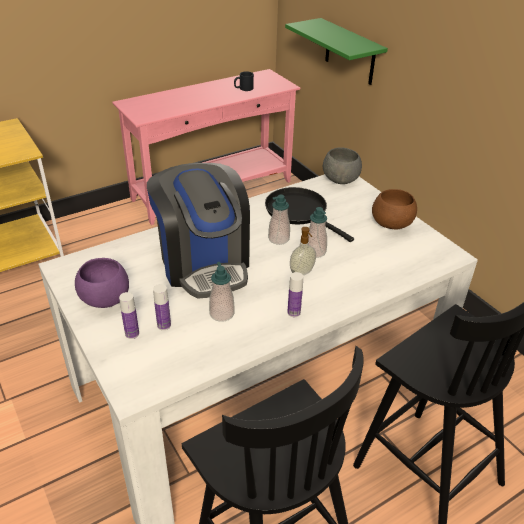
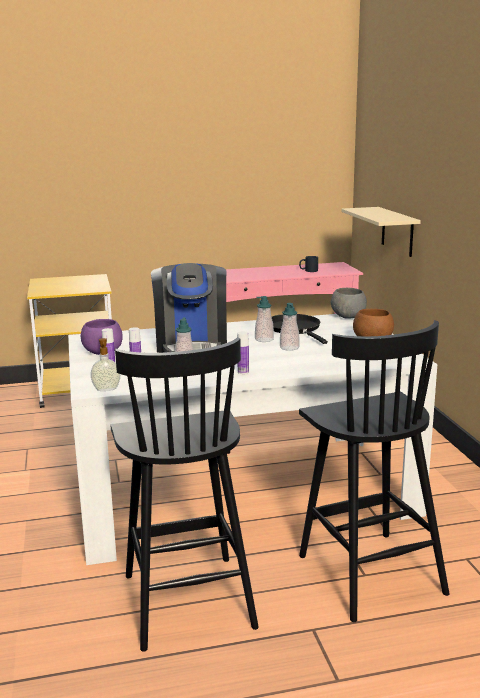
camera: 20 degrees right, 20 degrees down
(302, 273) = (268, 356): soap dispenser -> soap dispenser (106, 390)
(350, 52) = (397, 231): green shelf -> beige shelf

